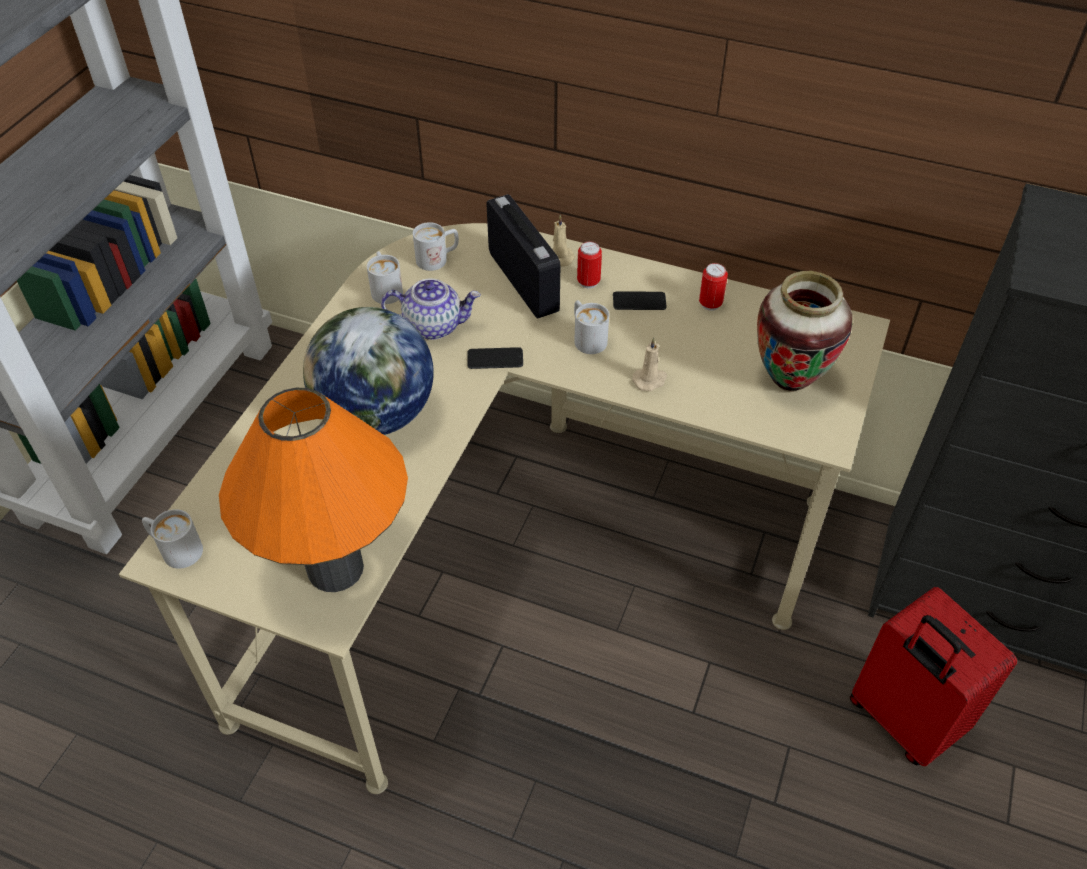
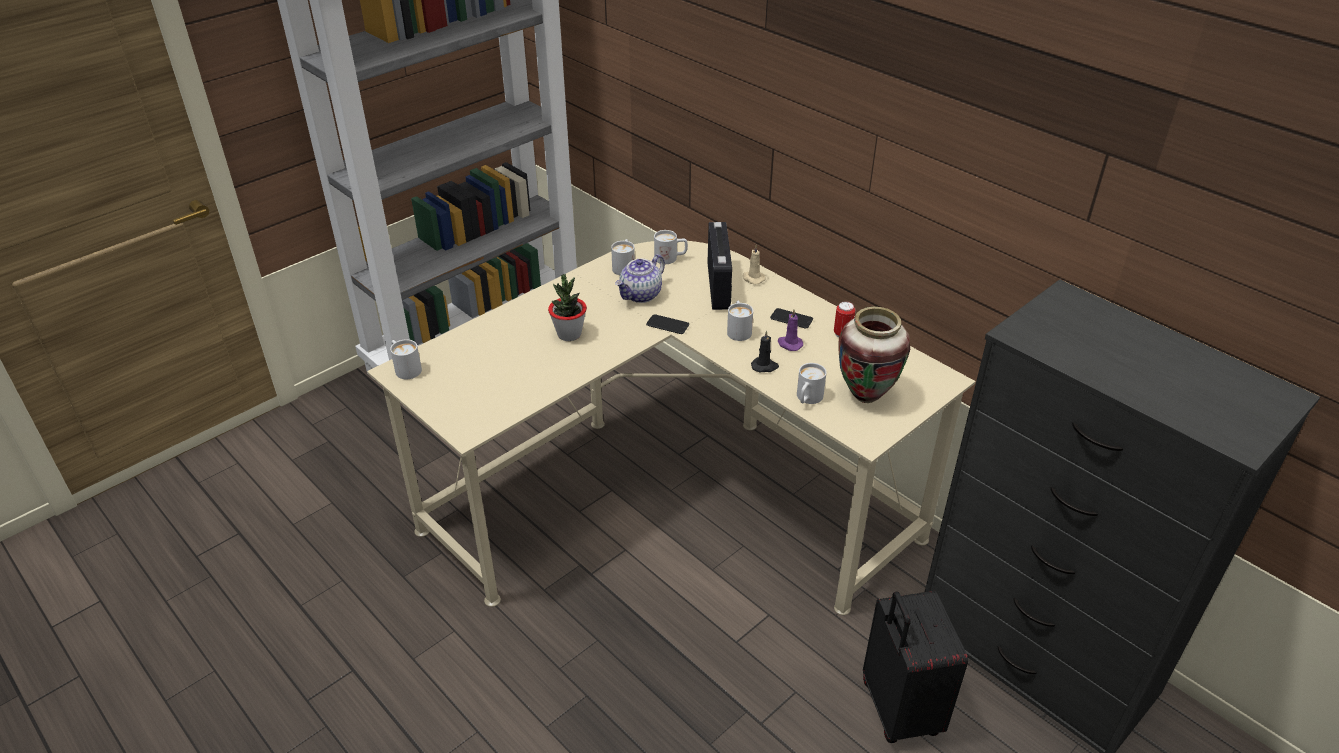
camera: 25 degrees right, 10 degrees down
(335, 568) = (488, 407): orange table lamp -> none
(376, 415) = (569, 334): globe -> potted plant
(434, 325) = (641, 295): teapot -> teapot turned 105 degrees clockwise
(588, 282) = (763, 298): can -> none
(650, 380) = (765, 366): beige candle -> black candle
(659, 338) = (789, 344): none -> purple candle
(727, 409) = (807, 399): none -> white mug
(902, 720) = (897, 709): red suitcase -> black suitcase

